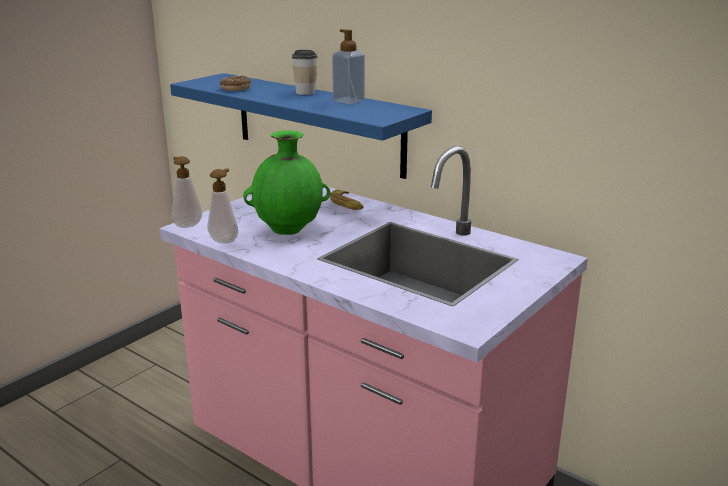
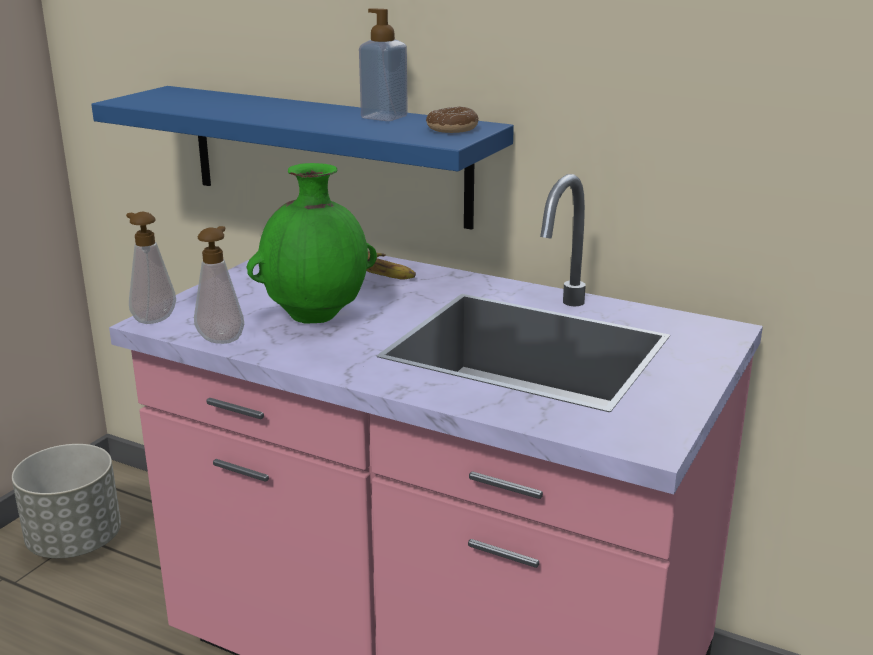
camera: 10 degrees left, 0 degrees up
(152, 367) = (75, 541): none -> grey planter
(236, 88) = (200, 106): donut -> donut (452, 129)
(305, 92) = (311, 108): cup -> none

